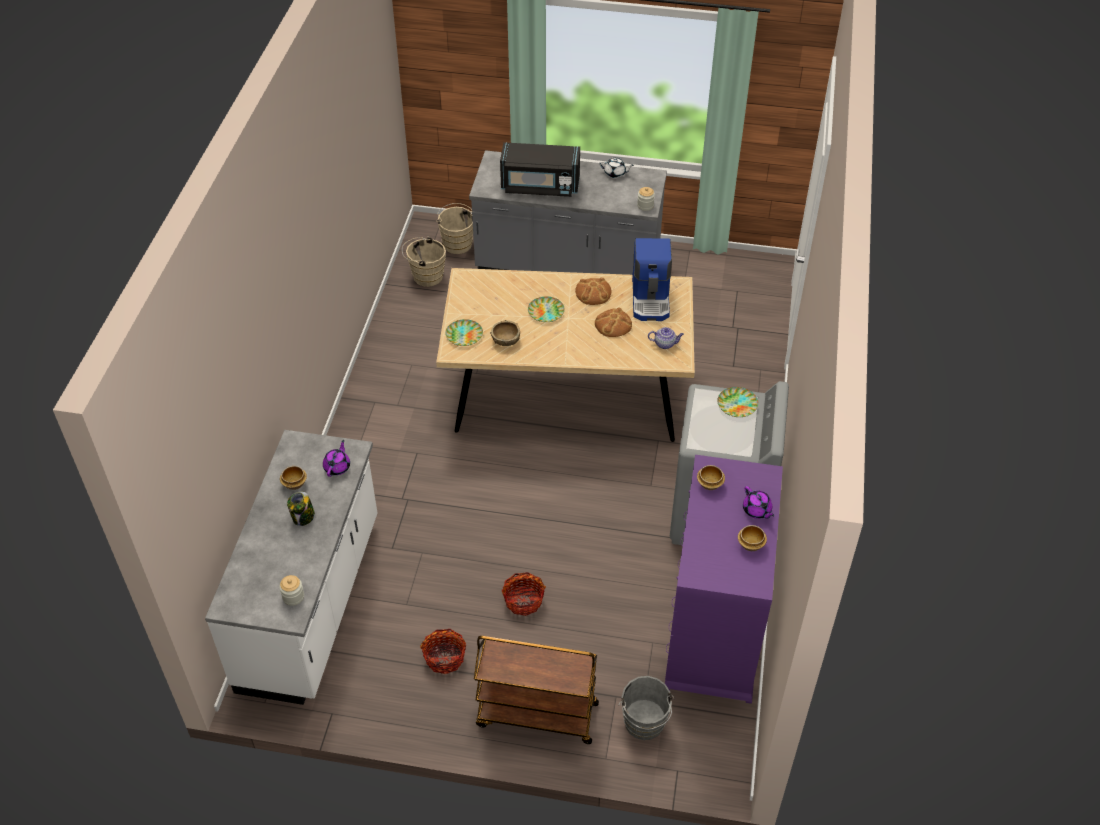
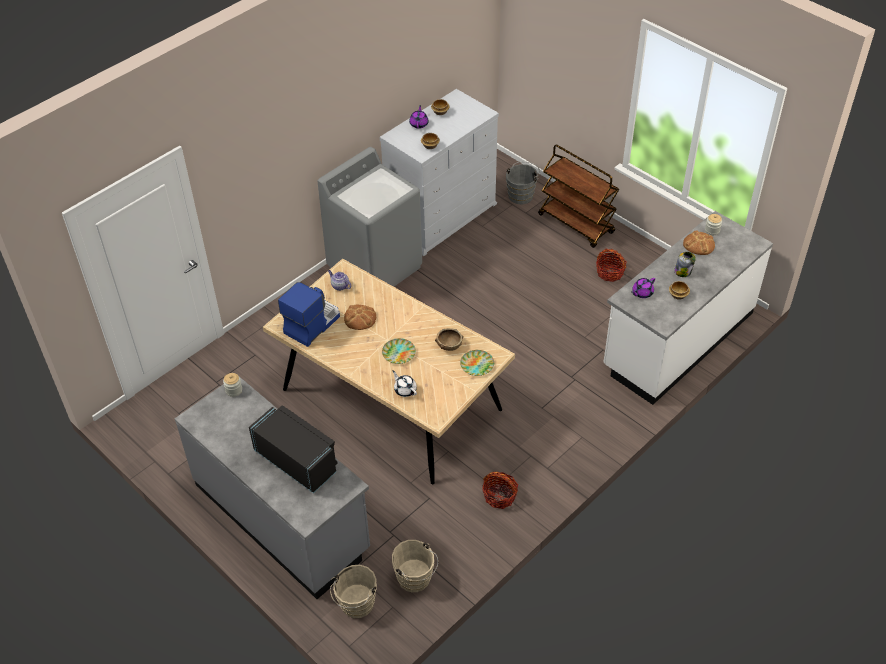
camera: 145 degrees left, 0 degrees up
(523, 600) = (539, 279): basket -> basket (499, 496)
(593, 292) = (348, 351): bread -> bread (698, 244)
(615, 173) = (220, 439): white teapot -> white teapot (405, 390)
(715, 628) = (441, 216): purple dresser -> white dresser
(737, 404) = (355, 197): plate -> none

